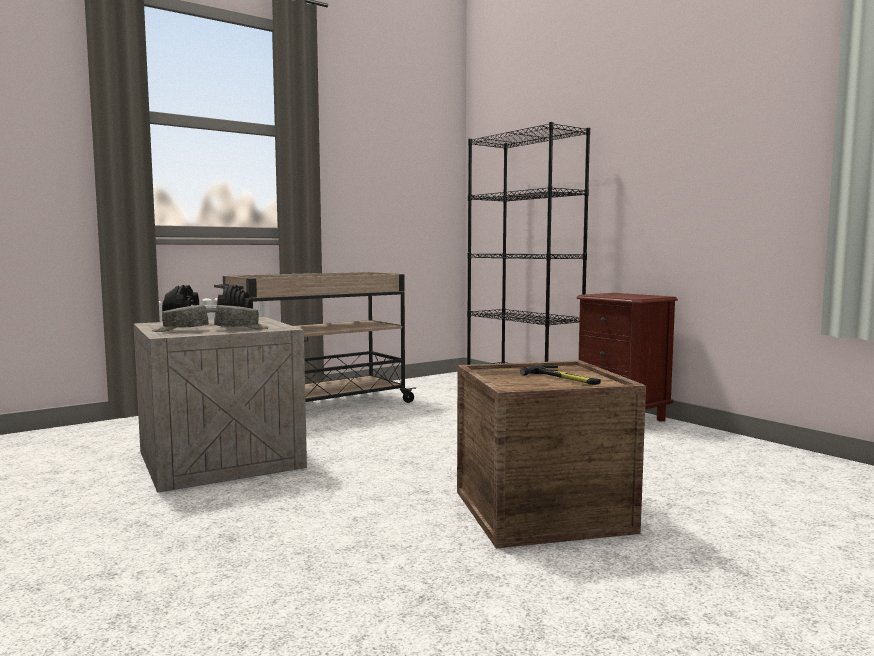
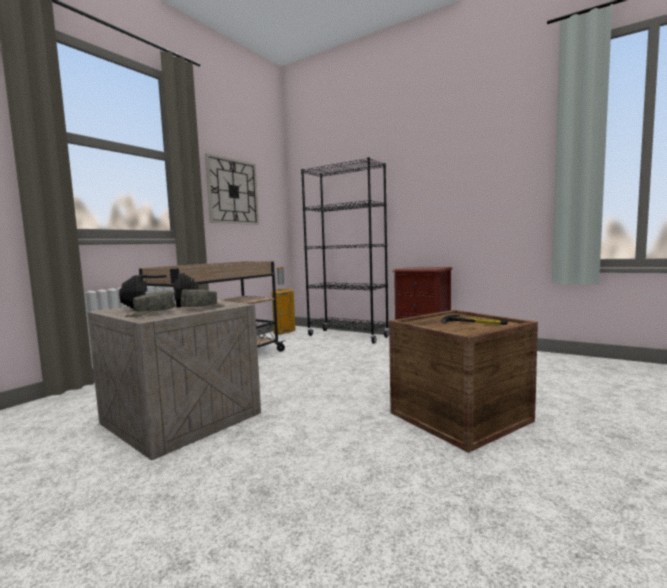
camera: 20 degrees left, 0 degrees up
(373, 173) = (232, 191): none -> wall clock
(439, 378) = (282, 332): none -> trash can

